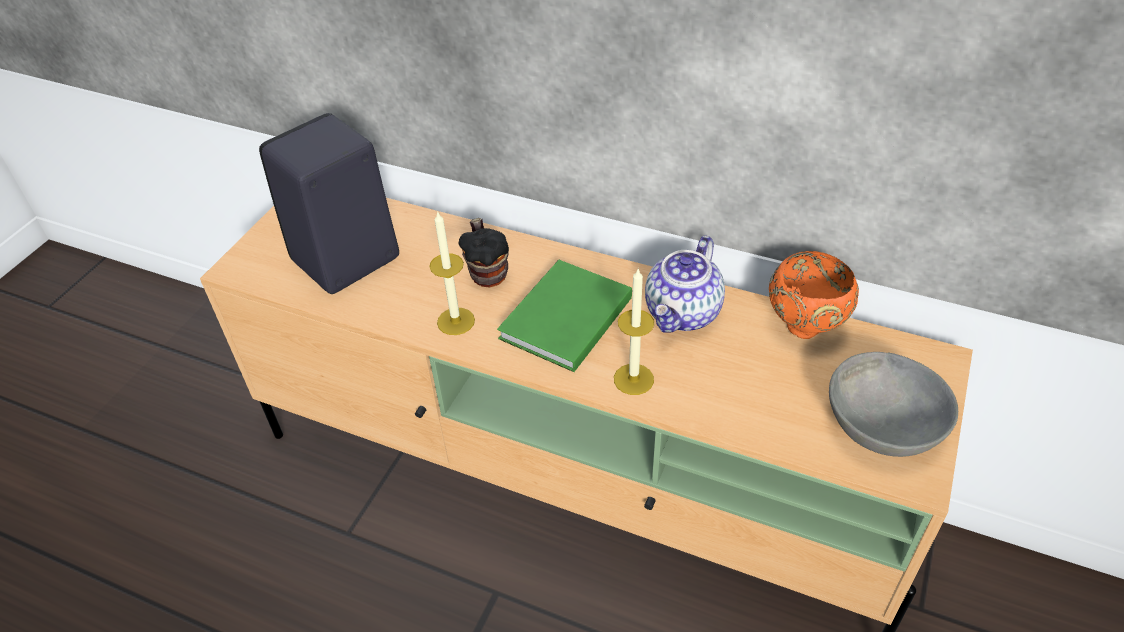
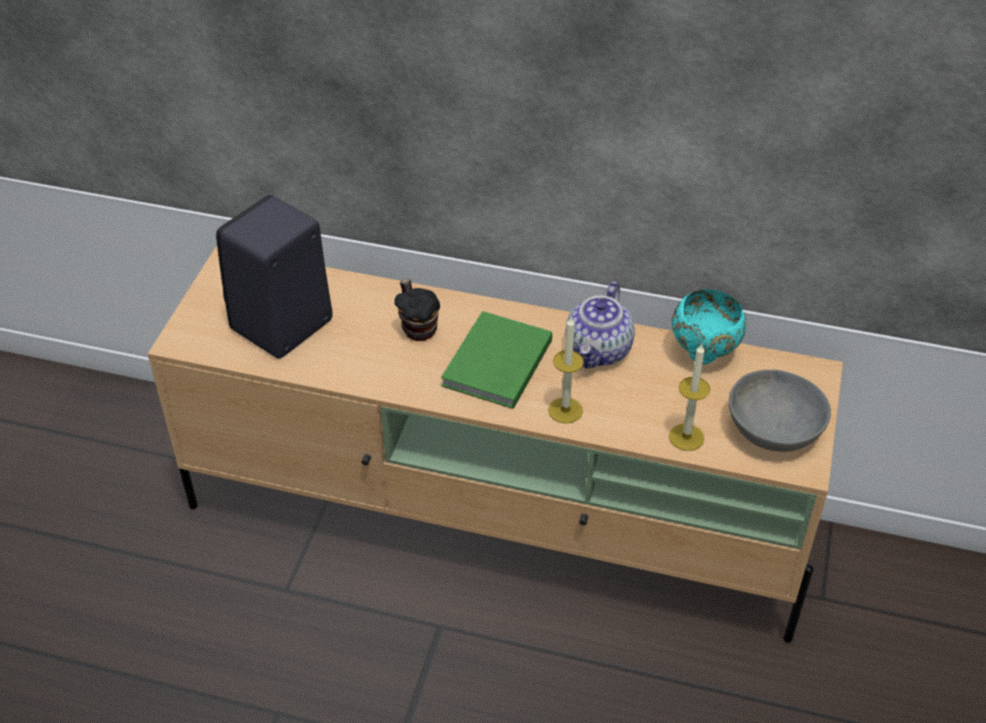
camera: 10 degrees left, 0 degrees up
(456, 321) = (399, 373): candle -> candle (686, 437)
(806, 328) = (705, 355): orange bowl -> turquoise bowl

